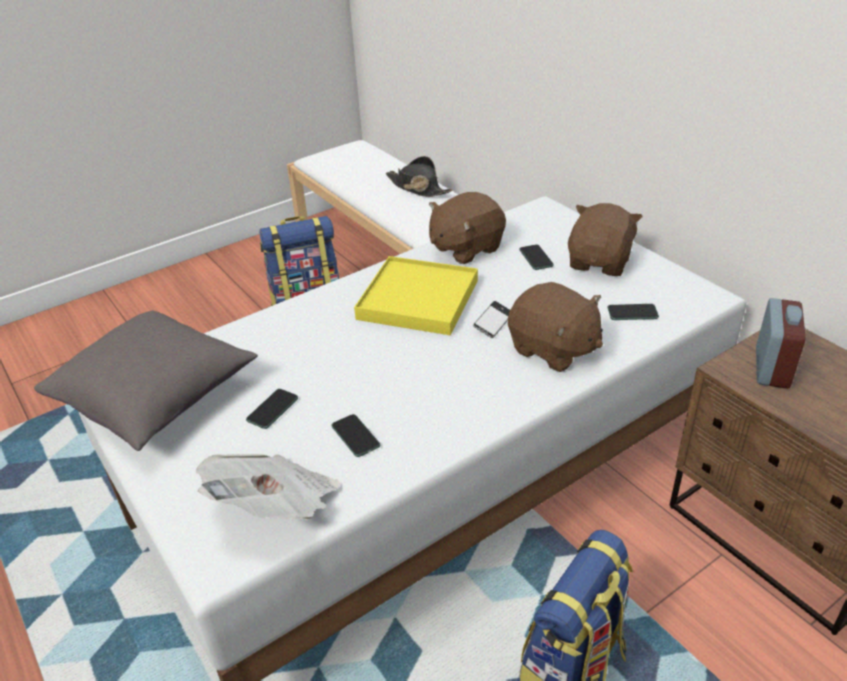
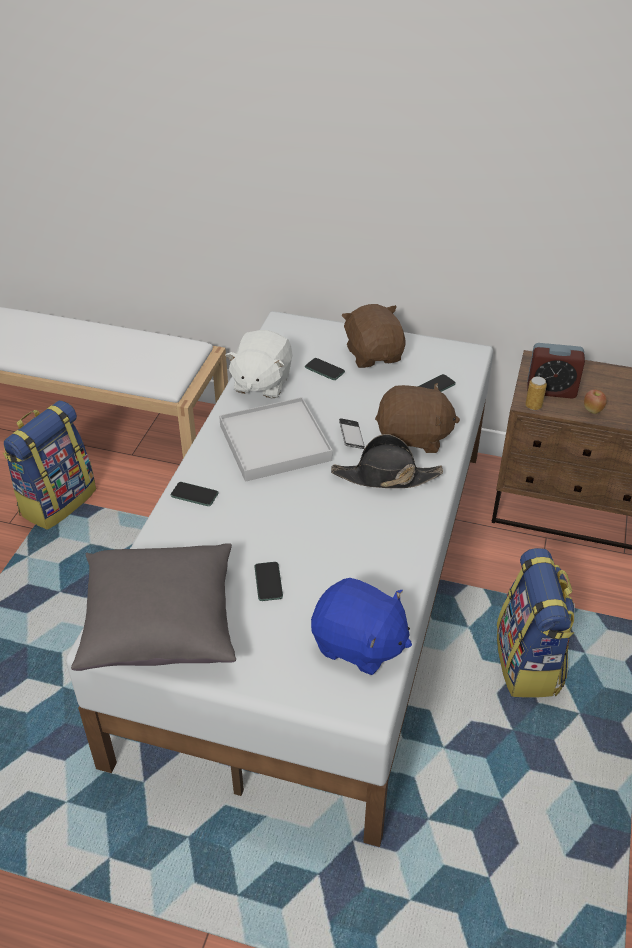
camera: 40 degrees left, 5 degrees up
(277, 507) = (359, 645): newspaper -> blue plush toy
(355, 436) = (353, 568): phone -> phone (194, 495)
(417, 187) = (114, 339): black hat -> black hat (385, 476)
(418, 300) = (275, 443): yellow tray -> white tray
(465, 248) = (261, 383): brown plush toy -> white plush toy
(730, 375) = (533, 406): none -> can
(772, 368) = (551, 390): alarm clock -> alarm clock turned 120 degrees clockwise
(805, 410) = (593, 410): none -> apple

